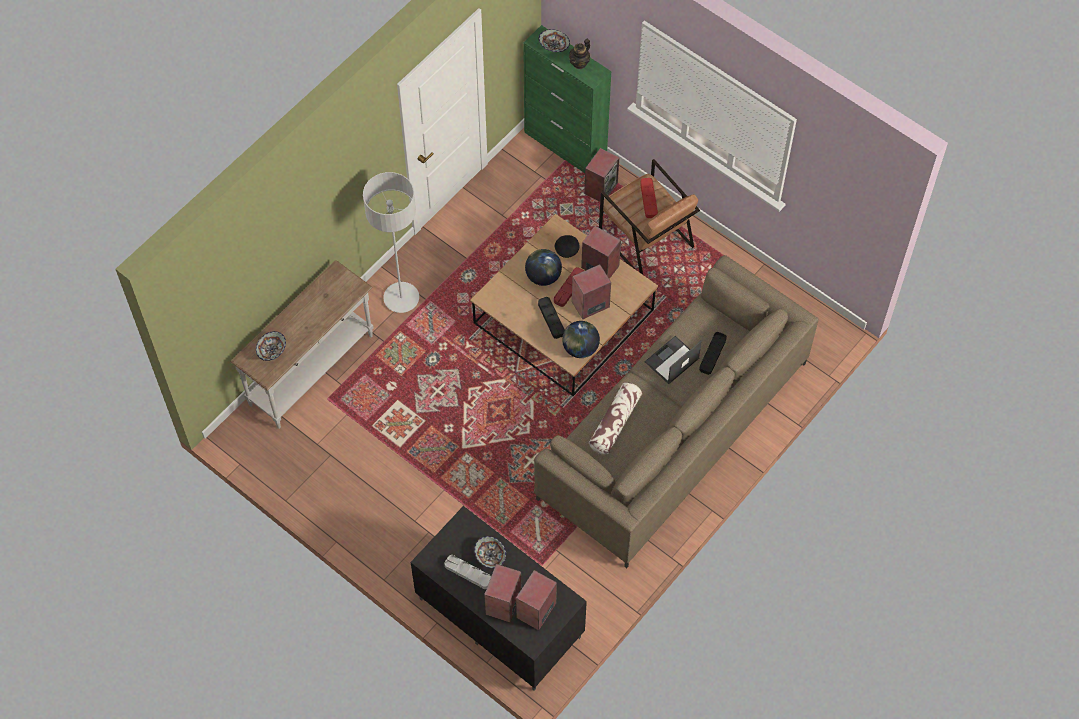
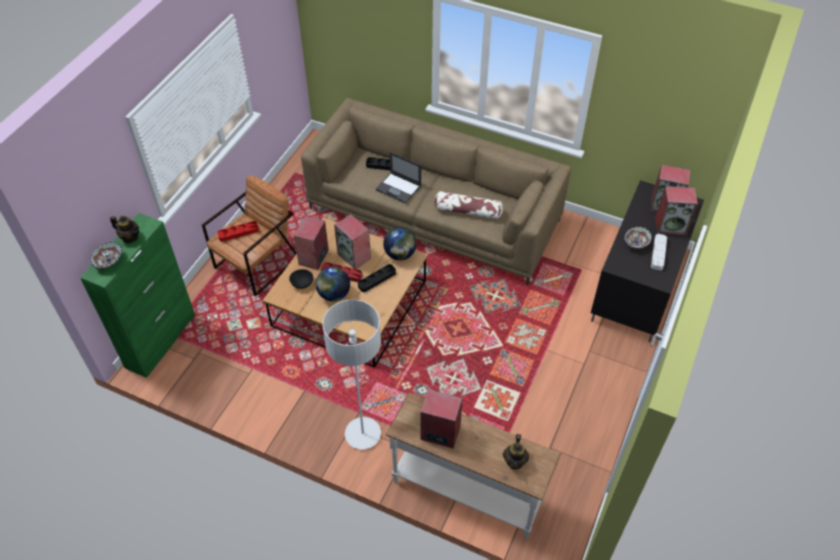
camera: 105 degrees left, 10 degrees down
(272, 350) = (515, 461): bowl -> teapot
(600, 188) = (206, 304): speaker -> speaker (439, 433)

